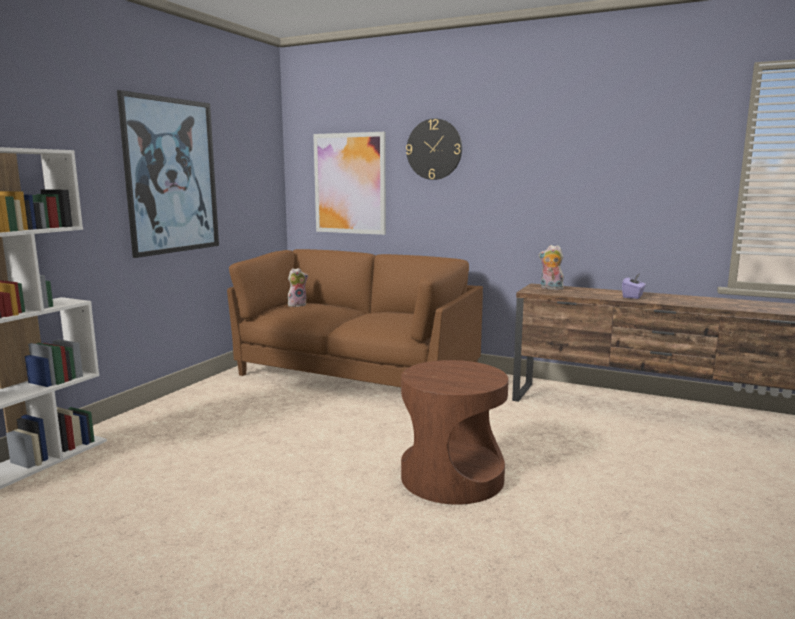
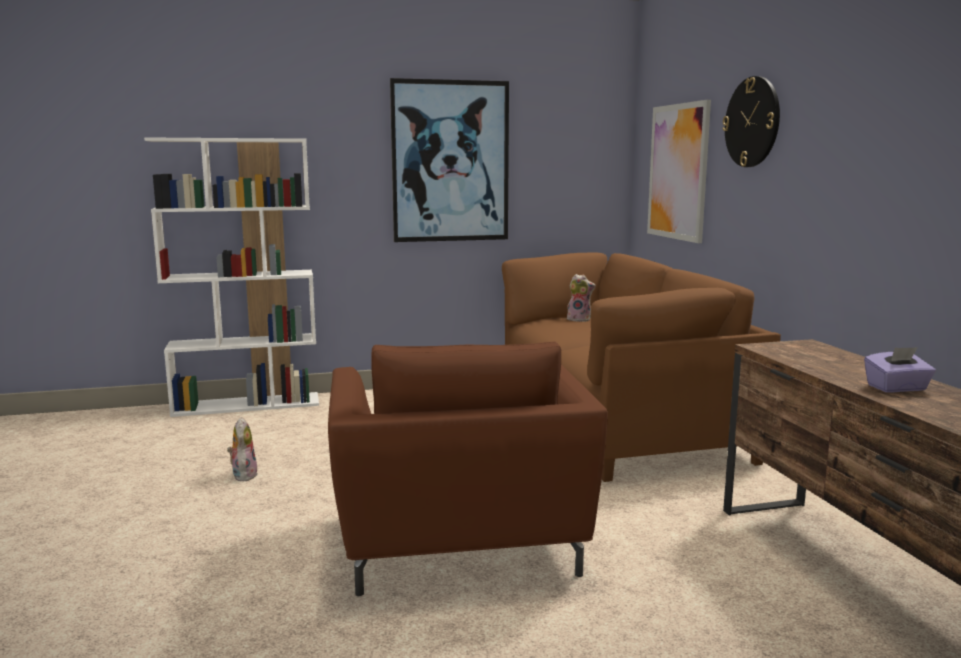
camera: 50 degrees right, 0 degrees up
(452, 477) = (459, 545): brown side table -> brown armchair
(550, 288) = (806, 350): plush toy -> plush toy (243, 475)

